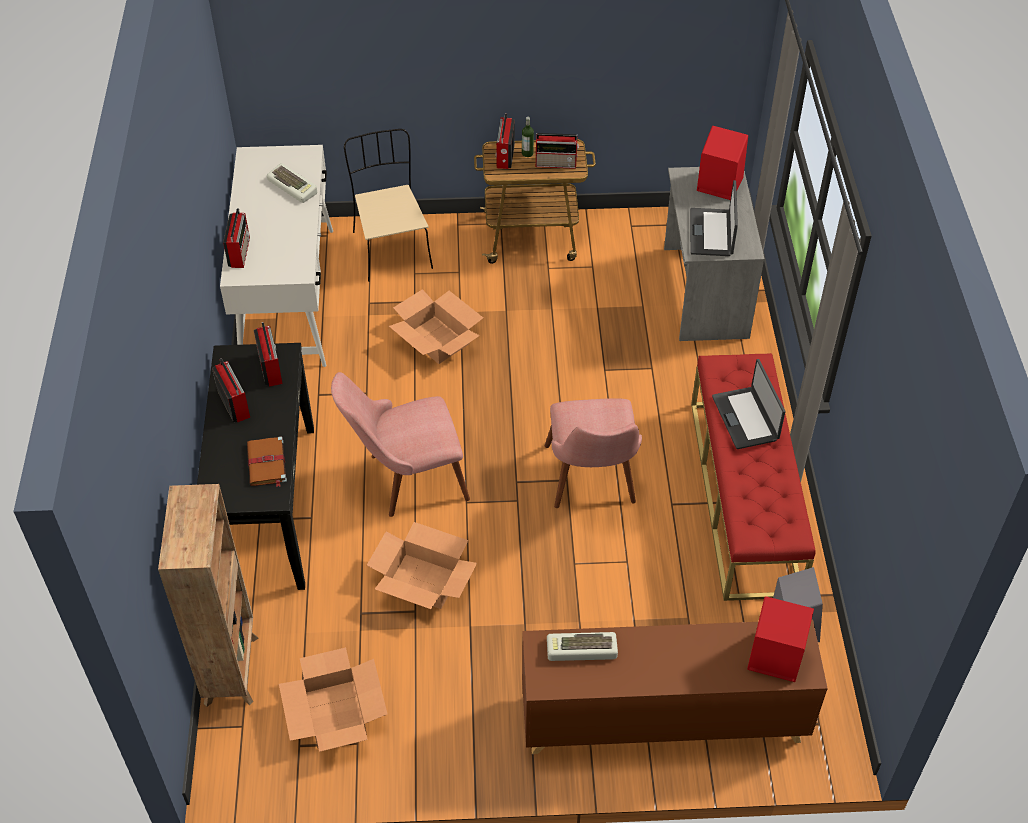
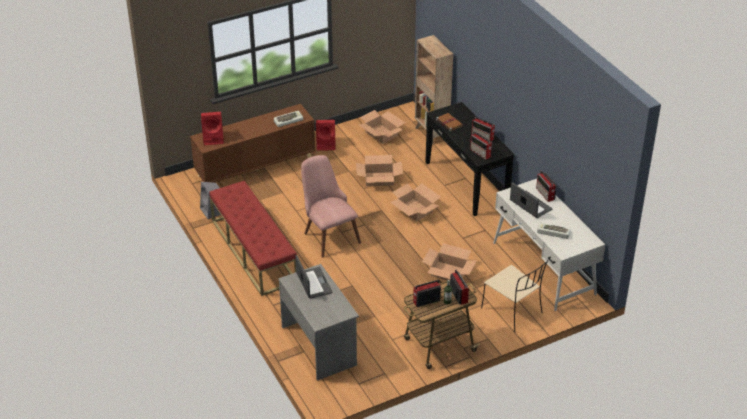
camera: 155 degrees right, 10 degrees down
(405, 480) = (415, 210): pink chair -> cardboard box
(718, 184) = (323, 313): red speaker -> red speaker (326, 144)
(746, 418) = (260, 229): laptop -> laptop (530, 205)

